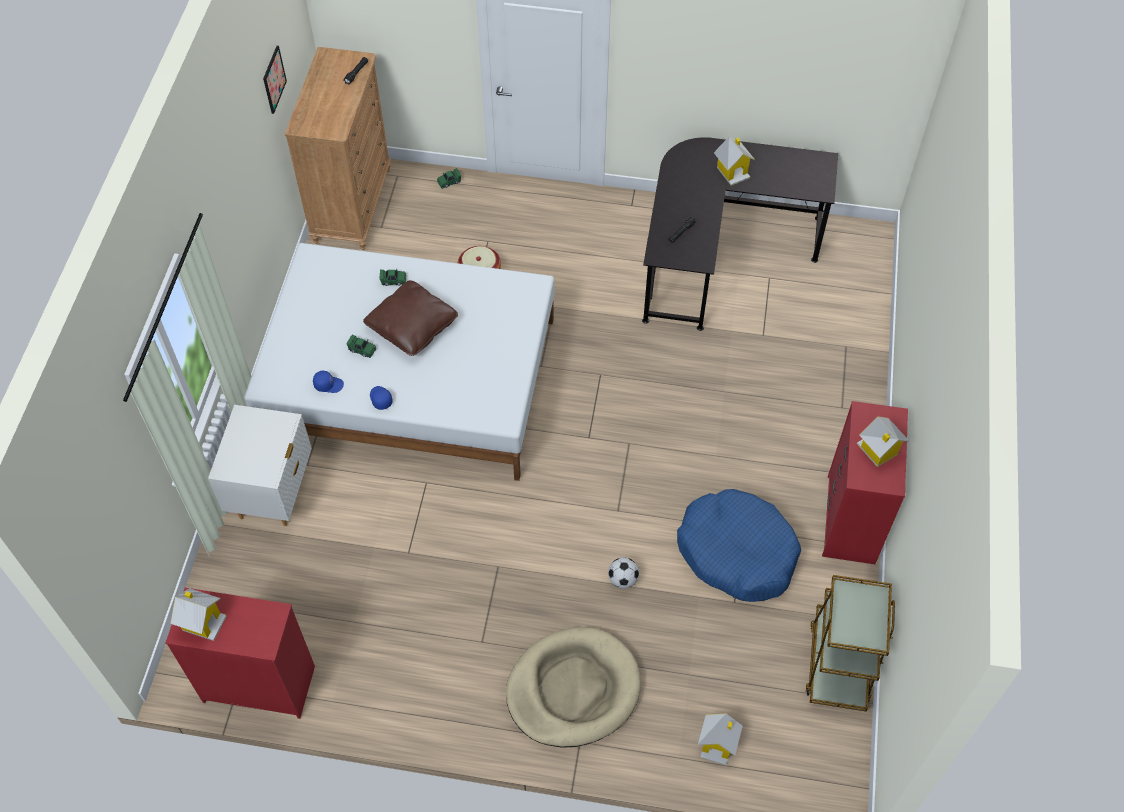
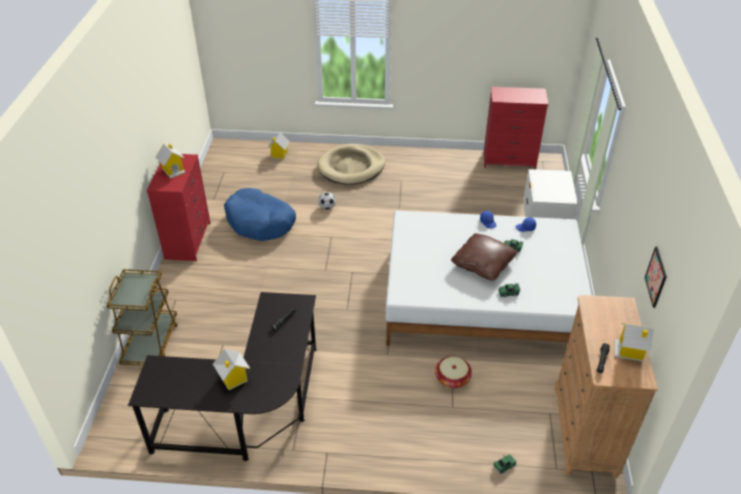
camera: 175 degrees right, 15 degrees down
(202, 622) = (532, 94): toy house -> toy house (629, 351)
(838, 663) = (212, 183): brown cart -> brown cart (151, 343)

